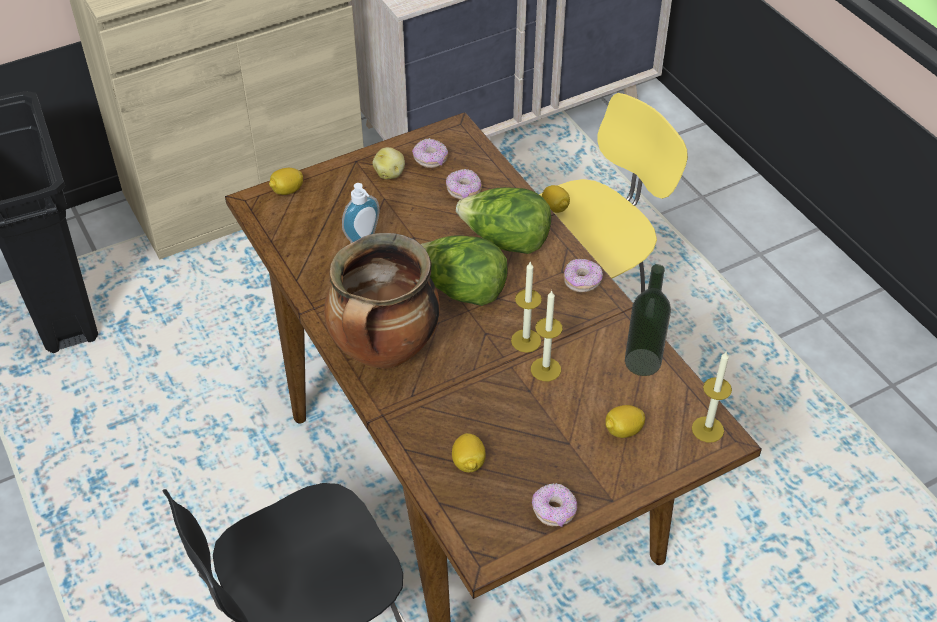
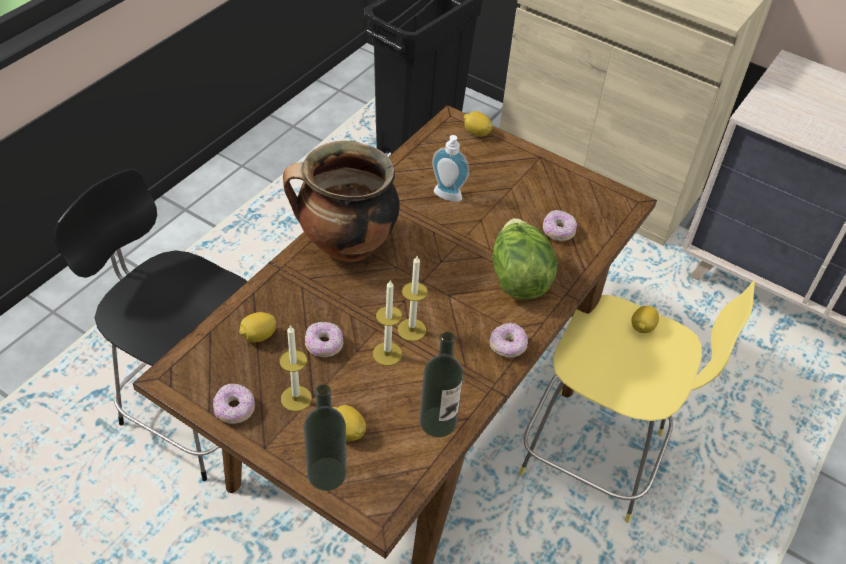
camera: 60 degrees right, 0 degrees up
(390, 173) = (542, 181): potato -> none
(430, 160) = (578, 199): donut -> donut (324, 345)
(461, 291) = (440, 269): lettuce -> none
(663, 462) = (327, 473): none -> bottle
(707, 429) = (384, 498): candle -> candle (296, 398)

